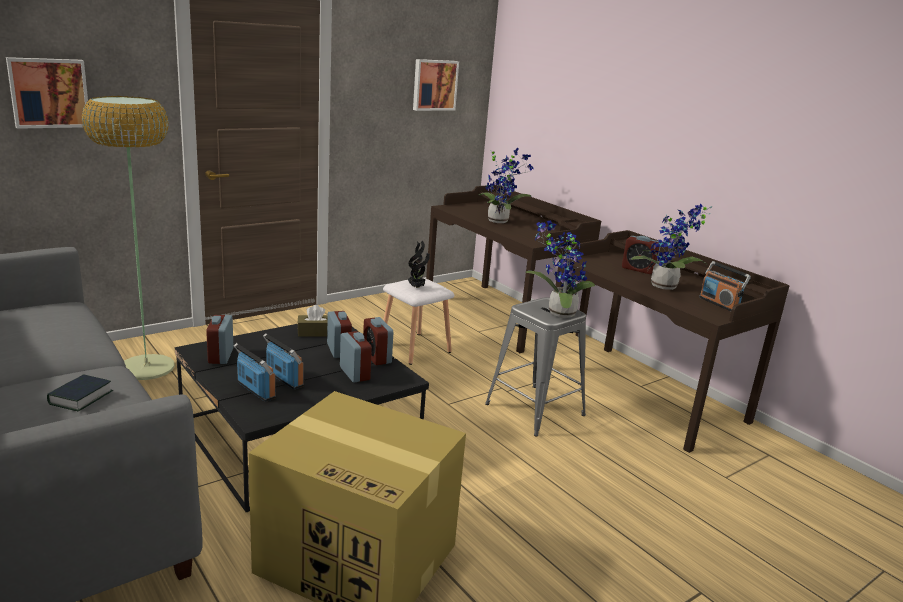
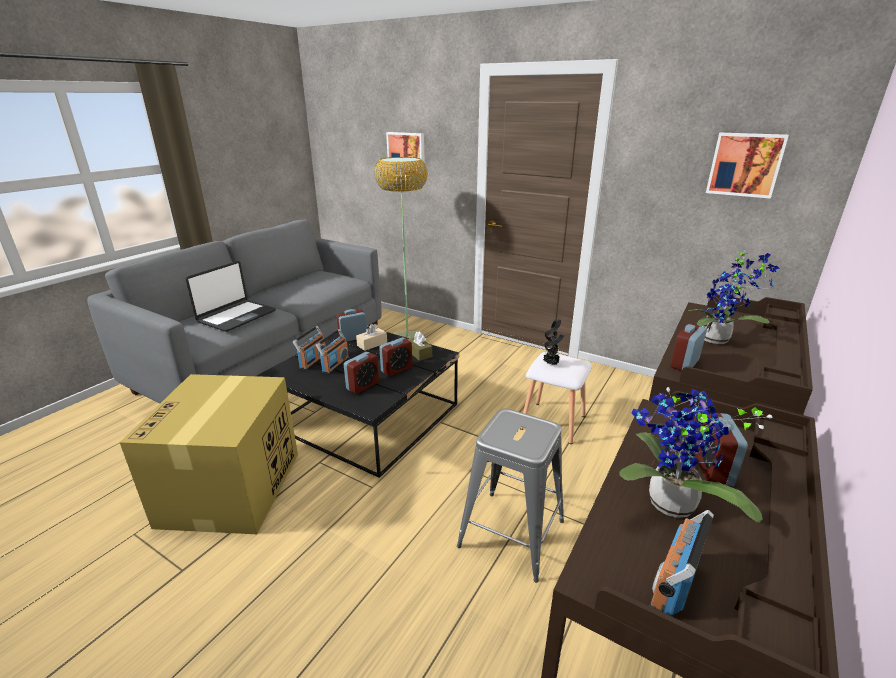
camera: 70 degrees right, 5 degrees up
(80, 398) = (236, 316): book -> laptop
(257, 349) = (372, 344): none -> beige tissue box
(377, 357) = (398, 387): alarm clock -> alarm clock (684, 364)
(558, 313) = (515, 440): potted plant -> none

